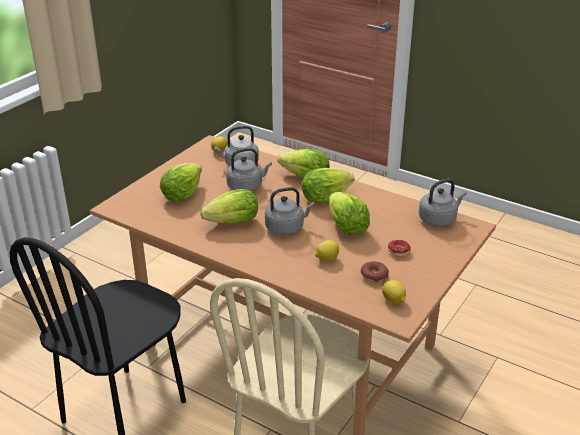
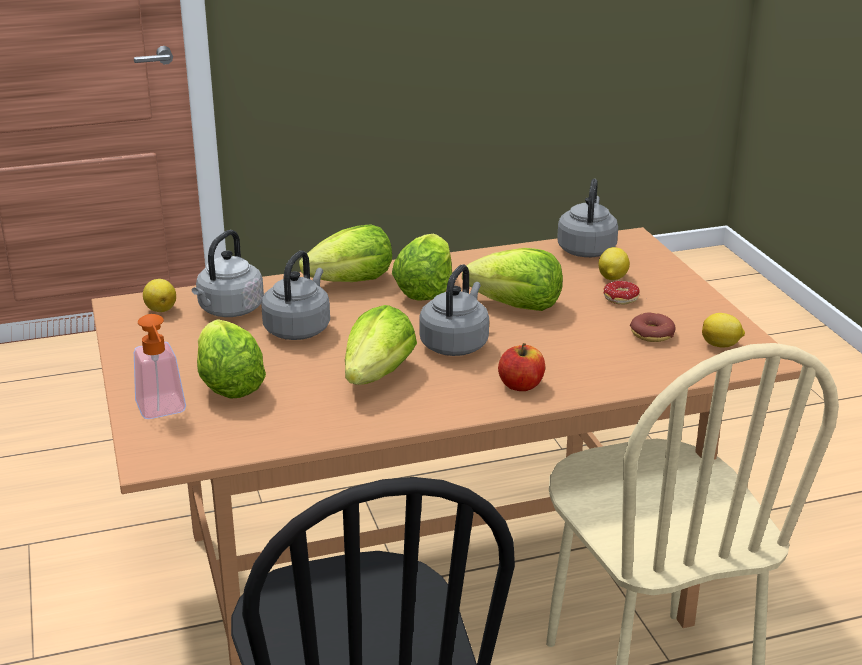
camera: 50 degrees left, 5 degrees down
(146, 192) = (163, 412): none -> soap dispenser
(272, 260) = (521, 385): none -> apple
(326, 259) = (571, 348): lemon -> lemon (612, 278)

